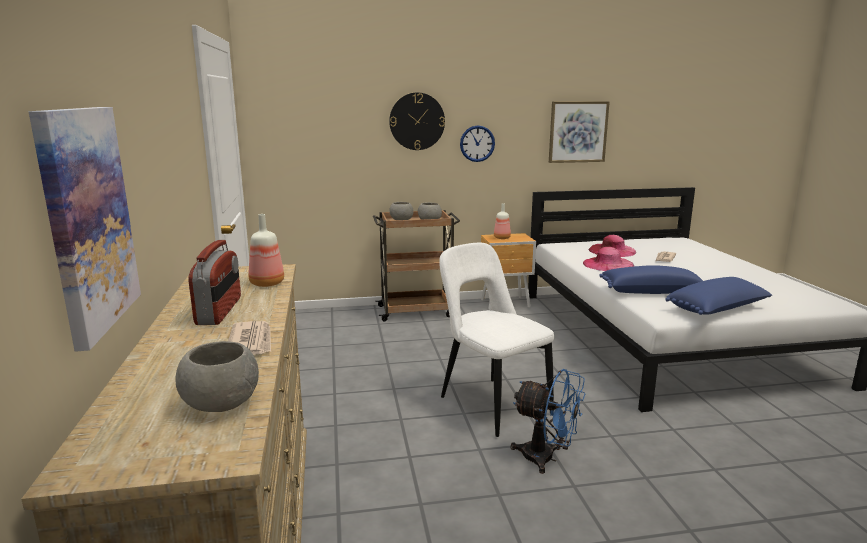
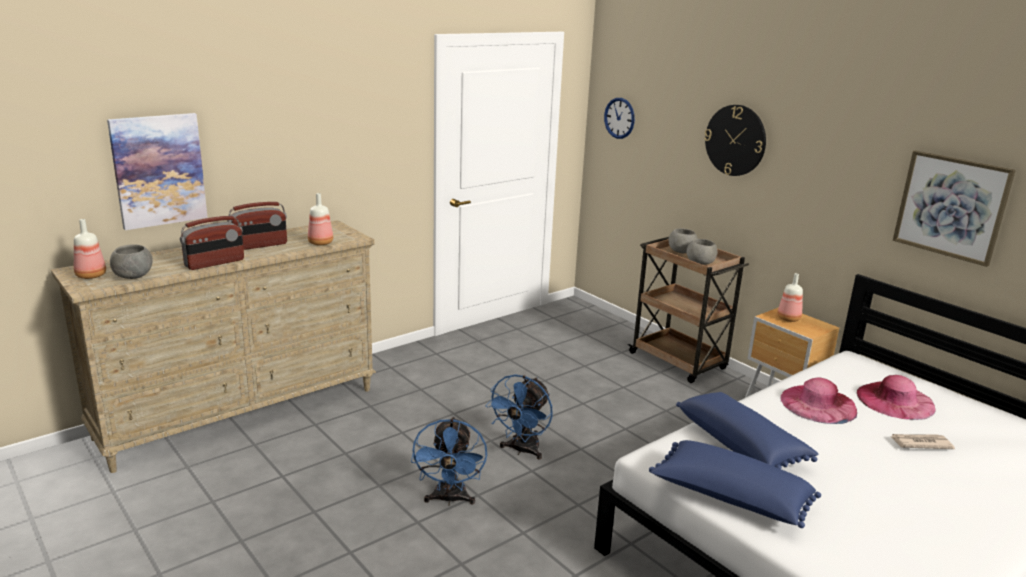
camera: 60 degrees right, 5 degrees up
(152, 448) = (90, 276): none -> bottle
(251, 342) = (215, 263): newspaper -> radio
(477, 143) = (800, 185): wall clock -> wall clock (619, 118)
(491, 403) = (521, 450): white chair -> blue fan

